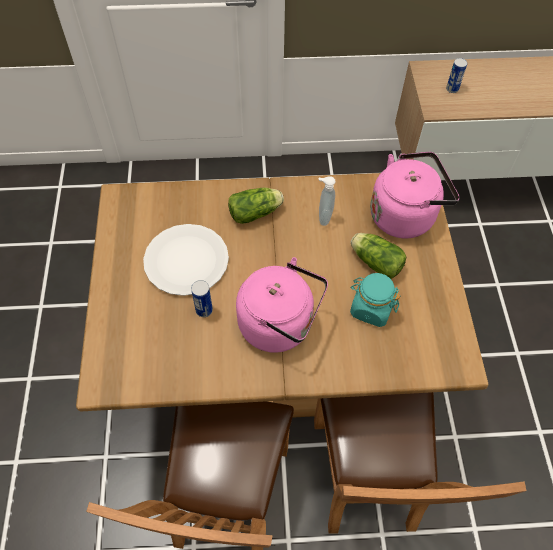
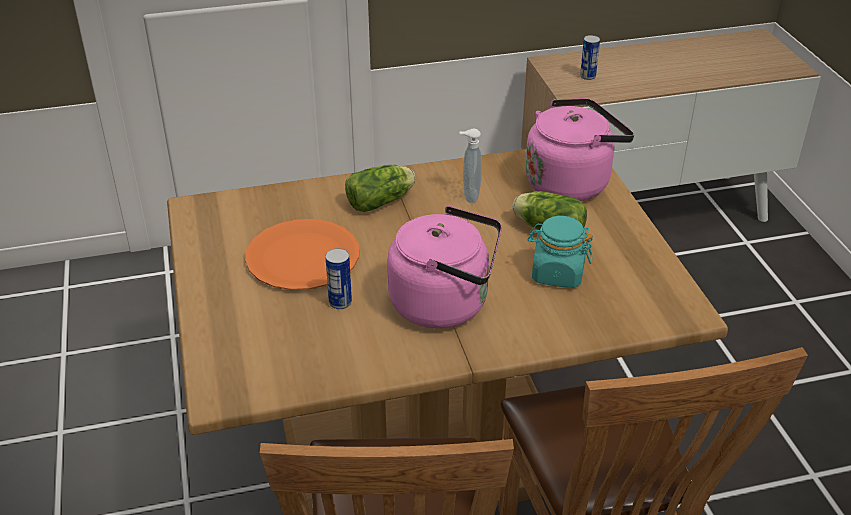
camera: 10 degrees left, 20 degrees down
(186, 260) = (303, 257): white plate -> orange plate

